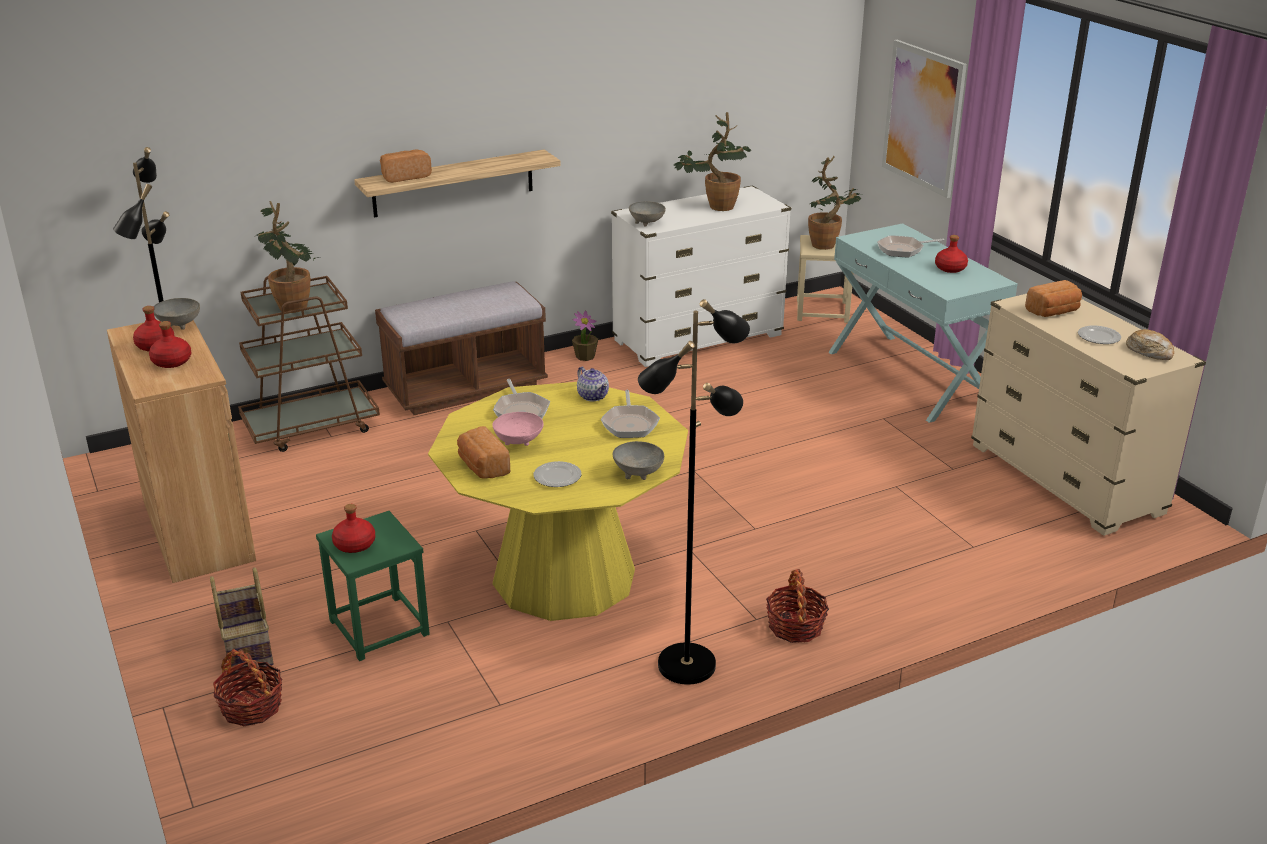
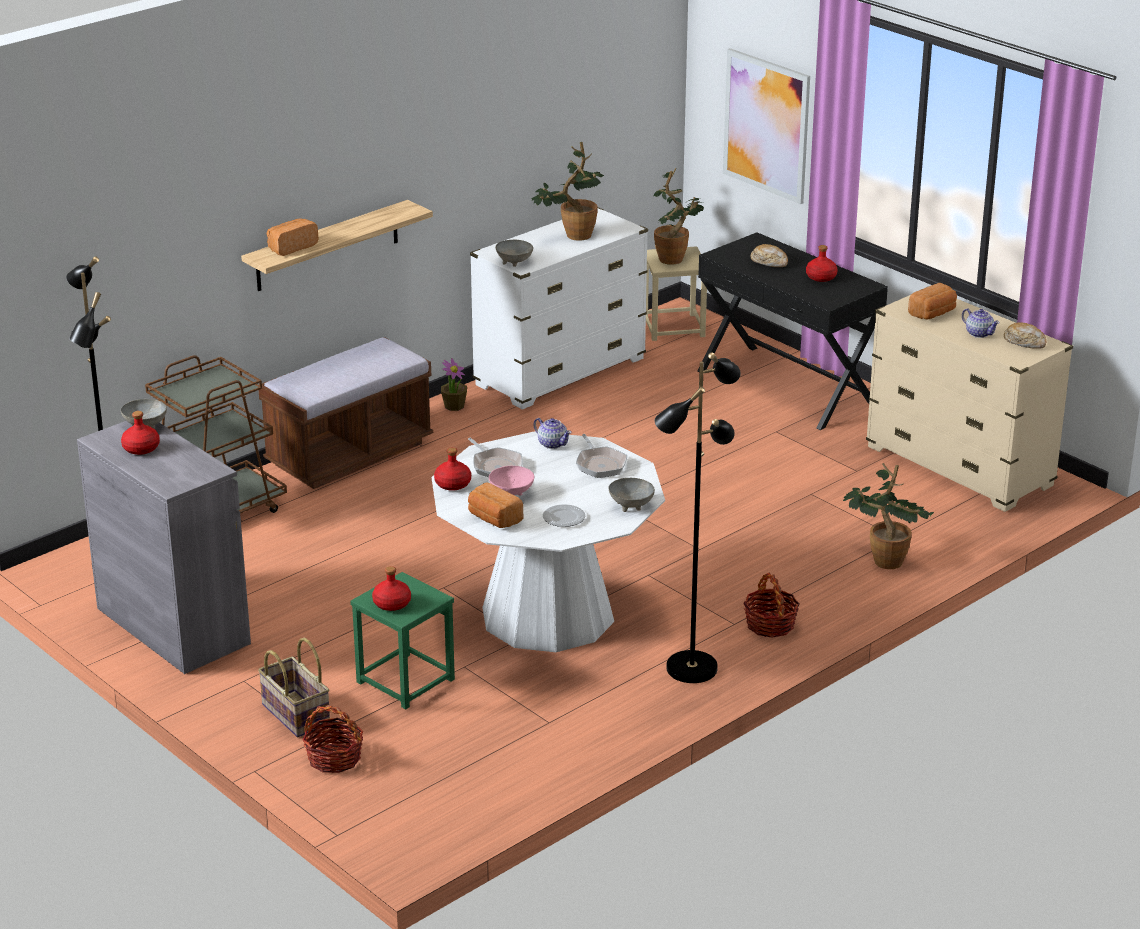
camera: 15 degrees left, 0 degrees up
(172, 362) = (172, 461): red bottle -> red bottle (453, 484)
(198, 530) = (173, 626): brown cabinet -> grey cabinet
(292, 304) = (203, 390): potted plant -> potted plant (883, 558)
(564, 576) = (548, 614): yellow dining table -> white dining table
(903, 250) = (769, 262): frying pan -> bread
(910, 377) = (786, 386): turquoise console table -> black console table
(1098, 337) = (979, 333): plate -> teapot

